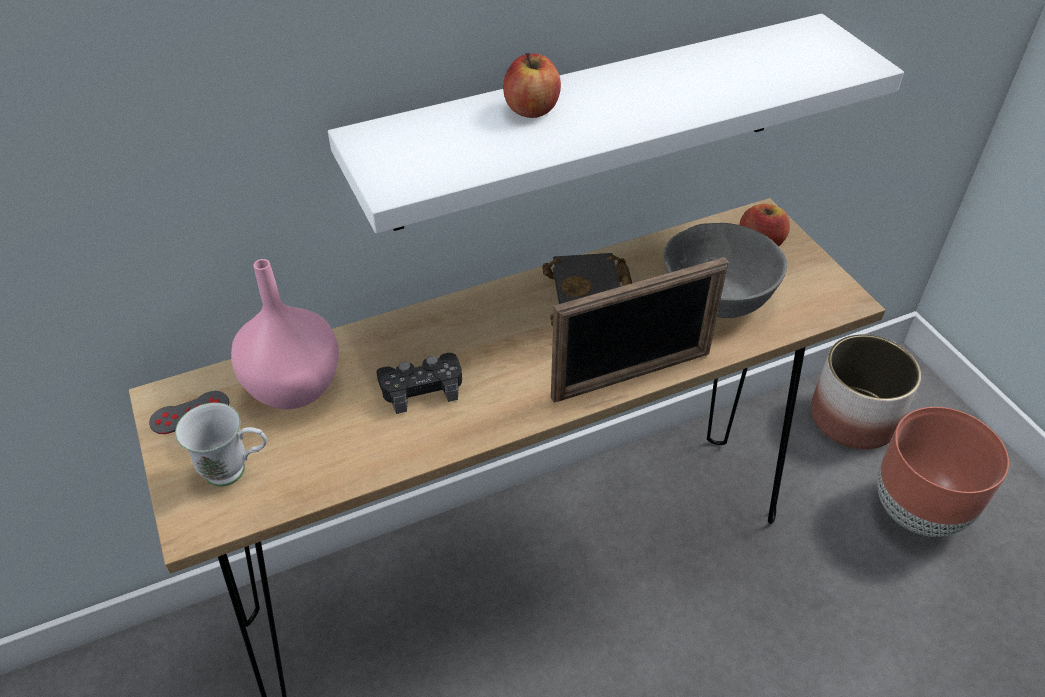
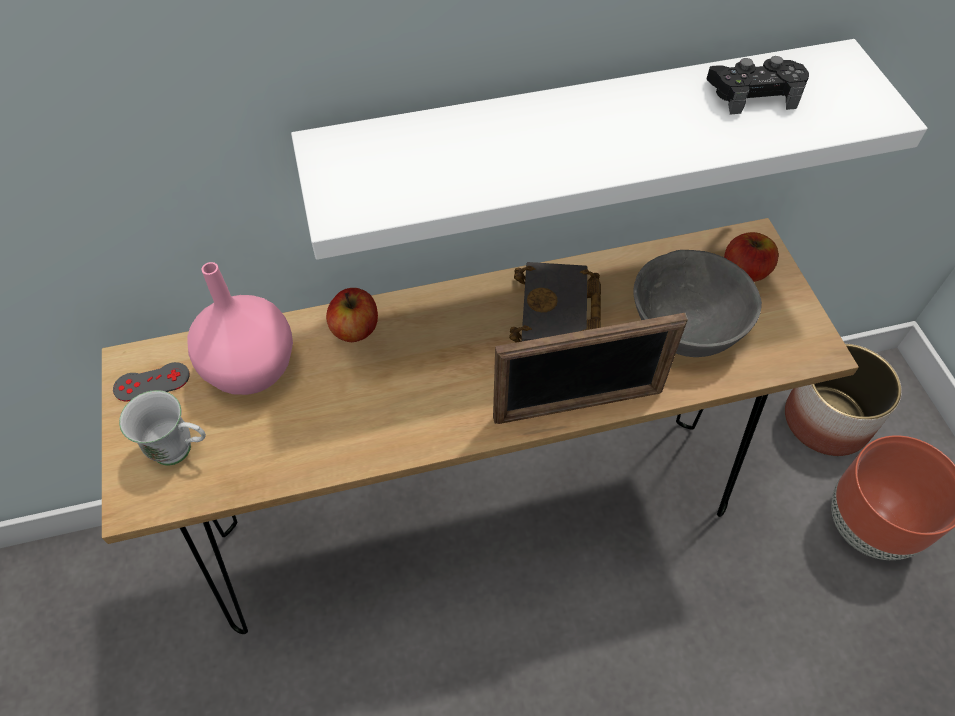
camera: 10 degrees right, 10 degrees up
(421, 387) = (371, 387): black game controller -> black game controller (754, 93)
(531, 109) = (505, 131): apple -> apple (355, 329)

